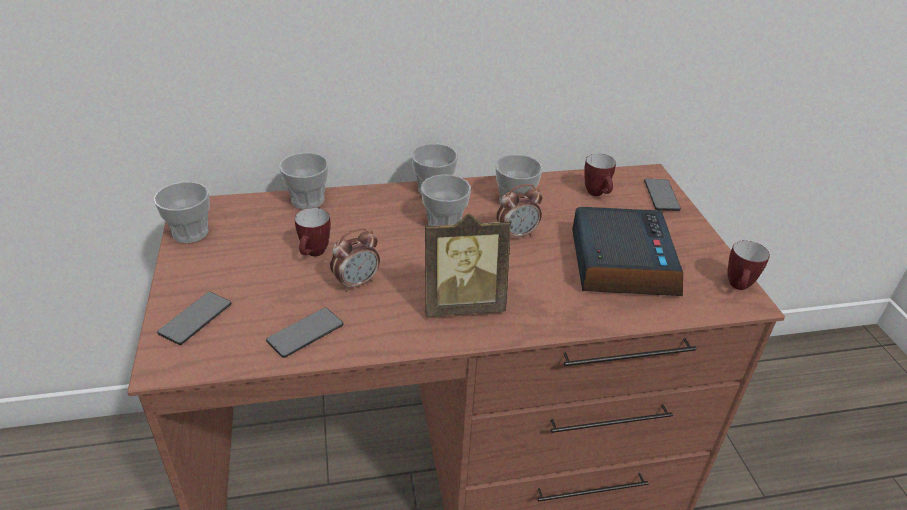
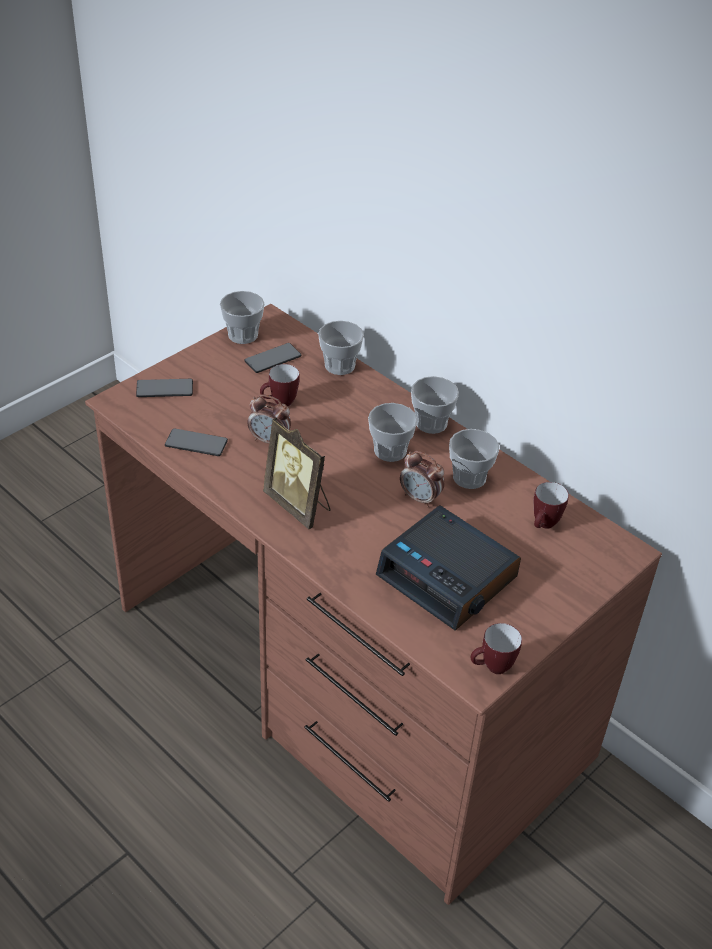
camera: 55 degrees right, 5 degrees up
(621, 262) = (448, 577): alarm clock -> alarm clock turned 75 degrees clockwise
(661, 195) = (594, 571): phone -> phone (273, 359)

